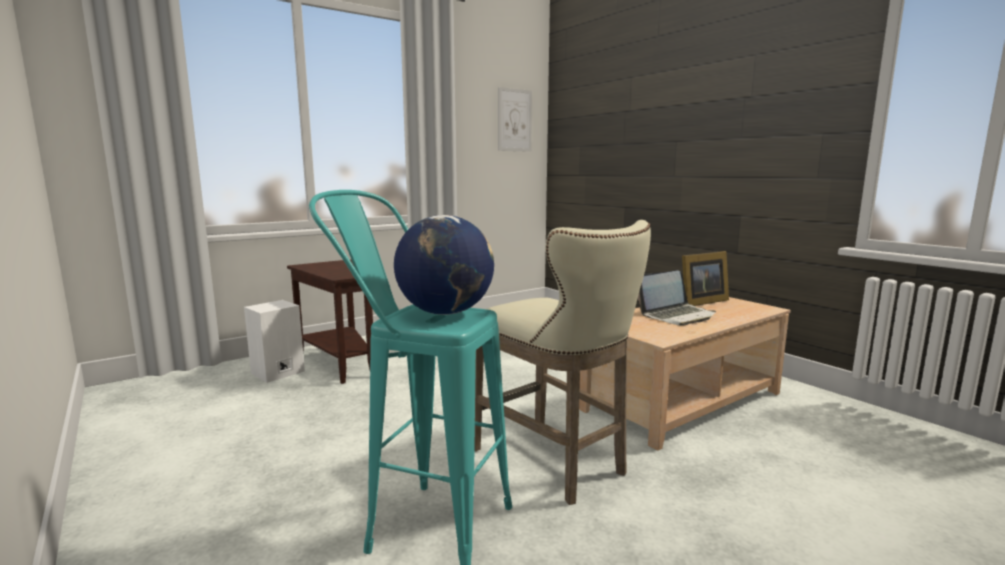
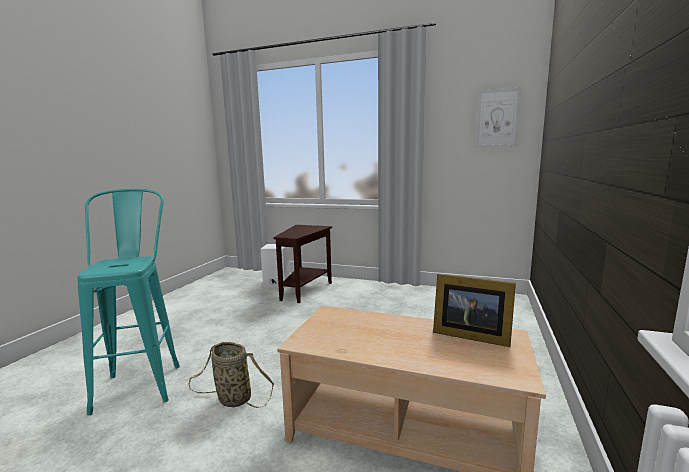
camera: 55 degrees right, 0 degrees up
(445, 312) = (128, 264): globe -> none
(554, 463) = (232, 398): beige stool -> basket
(677, 316) = (391, 334): laptop -> none

